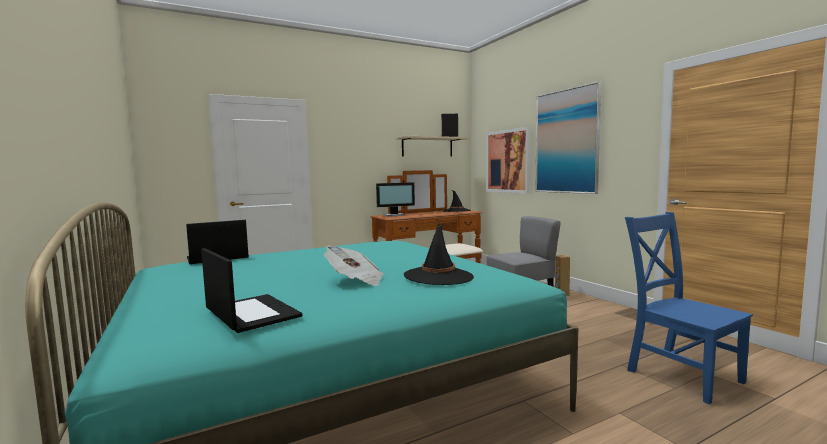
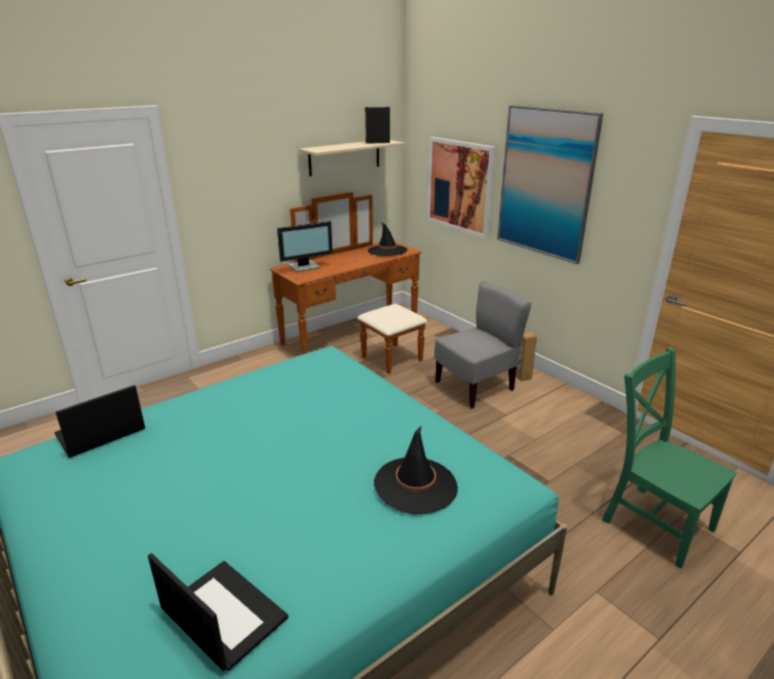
camera: 10 degrees left, 20 degrees up
(355, 281) = (318, 505): newspaper -> none
(679, 374) = (653, 521): blue chair -> green chair

